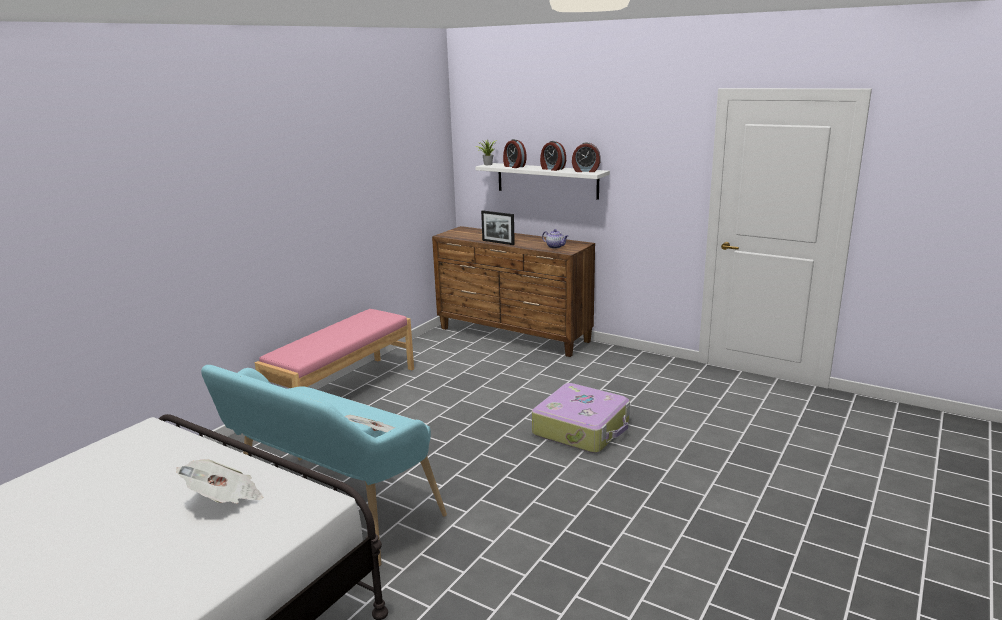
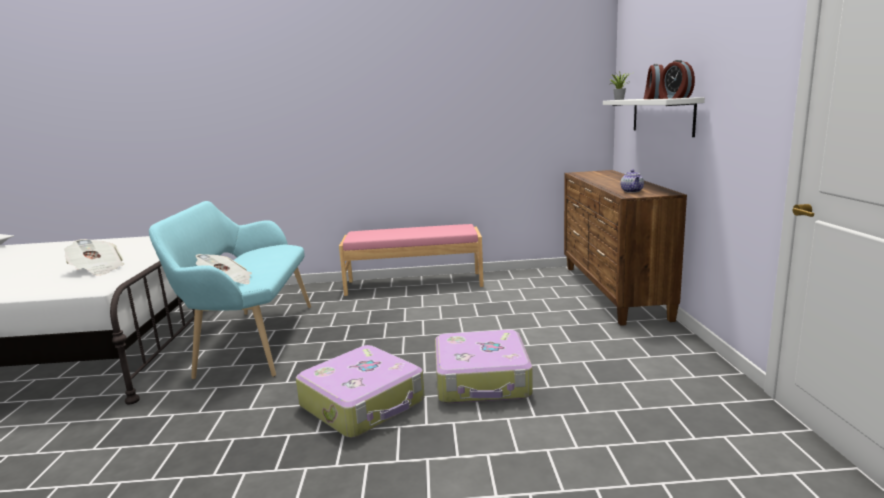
camera: 55 degrees right, 5 degrees down
(498, 242) = (595, 182): picture frame -> none
(514, 166) = (630, 99): alarm clock -> none
(556, 484) = (364, 403): none -> suitcase

